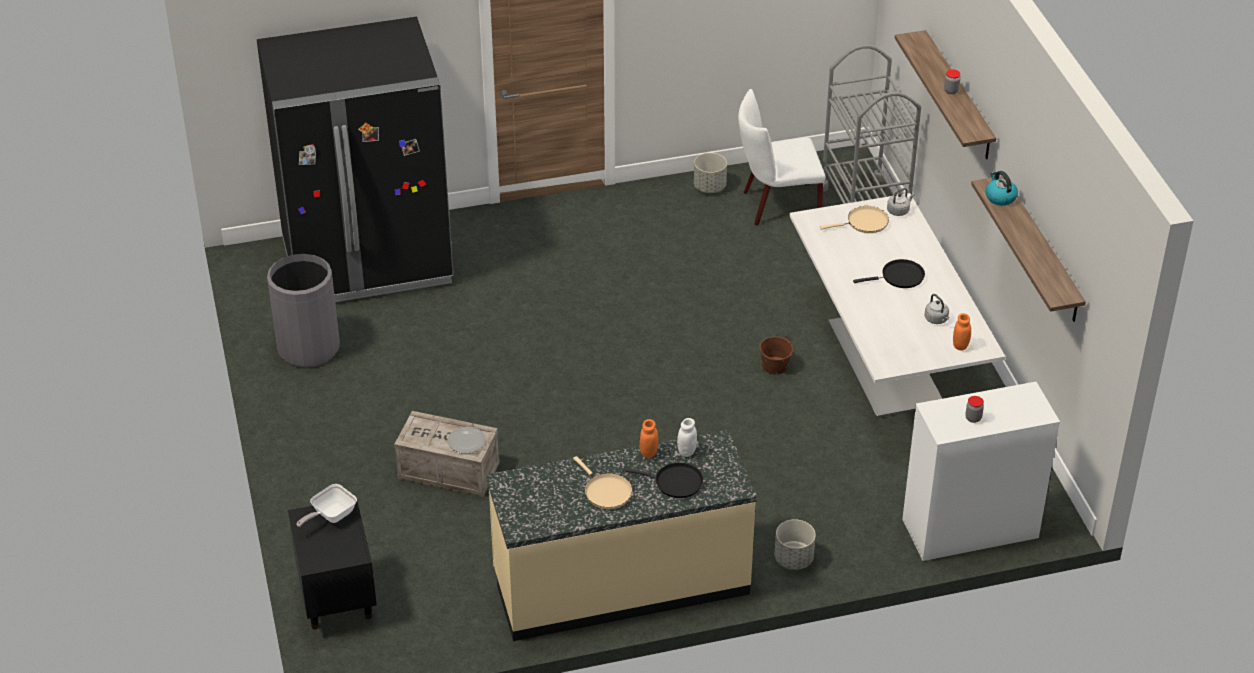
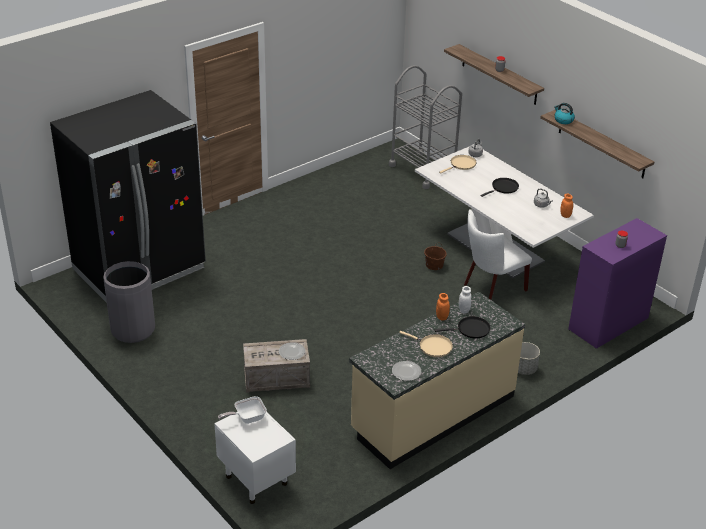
camera: 25 degrees left, 5 degrees down
(331, 516) = (247, 418): frying pan -> frying pan turned 45 degrees clockwise
(337, 599) = (255, 479): black nightstand -> white nightstand
(544, 516) = (406, 372): none -> plate
(710, 187) = (326, 179): grey planter -> none
(776, 205) = (372, 180): white chair -> white chair (491, 288)
(970, 529) = (608, 324): white dresser -> purple dresser

